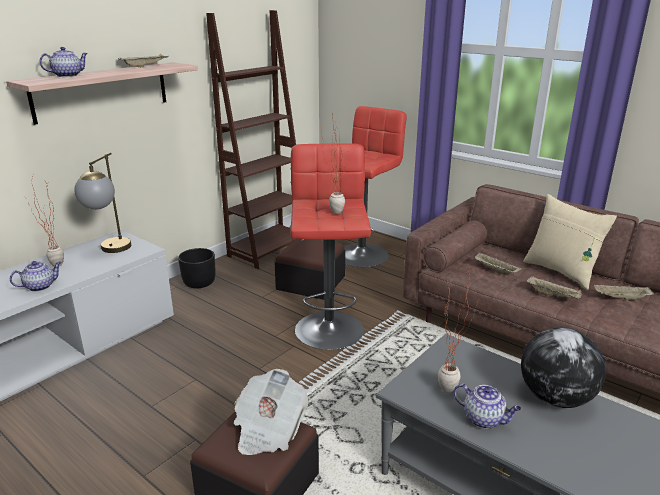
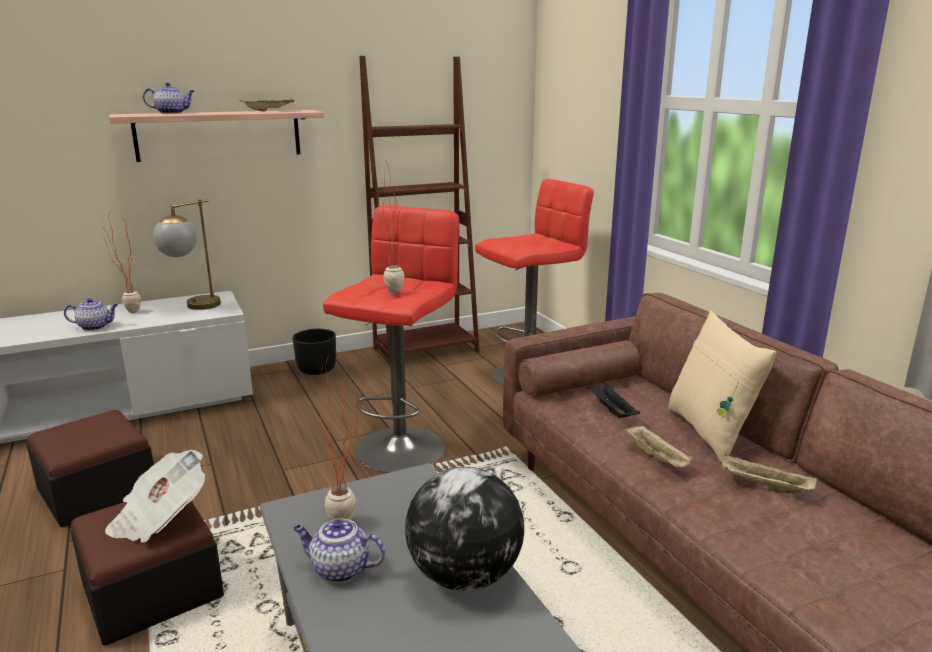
camera: 25 degrees right, 5 degrees down
(311, 283) = (435, 394): ottoman -> ottoman (97, 490)
(484, 419) = (339, 569): teapot -> teapot turned 135 degrees clockwise
(494, 270) = (610, 410): beige tray -> black tray

